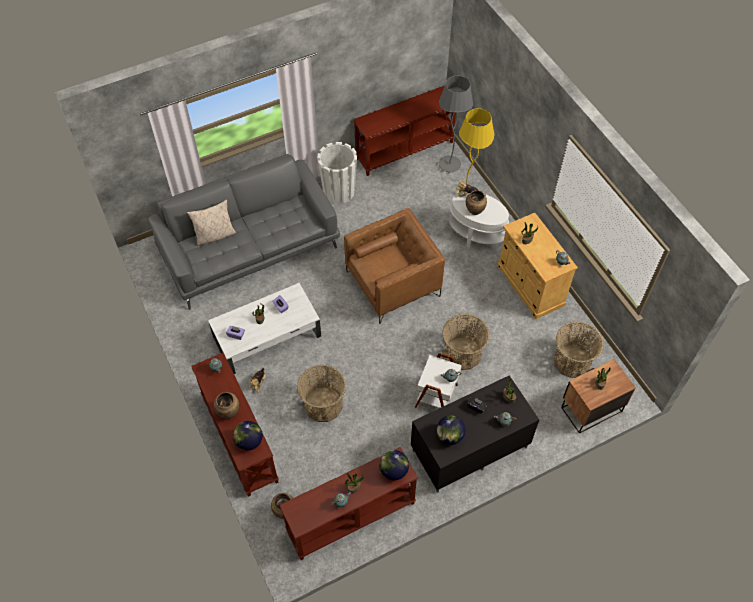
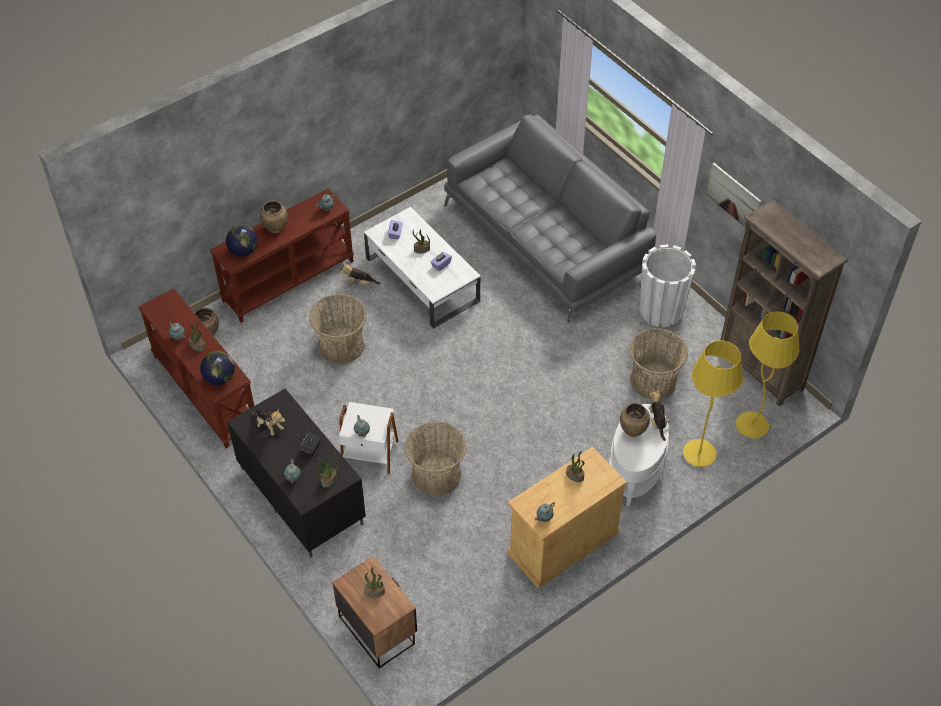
camera: 80 degrees right, 5 degrees down
(215, 235) = (523, 184): beige pillow -> none
(337, 79) = (734, 197): none -> picture
(393, 284) = (527, 388): brown armchair -> none
(404, 150) = (760, 370): brown console table -> brown bookcase
(449, 165) = (751, 426): grey floor lamp -> yellow floor lamp
(449, 436) = (269, 426): globe -> plush toy
(572, 361) = (448, 602): basket -> basket (653, 380)

